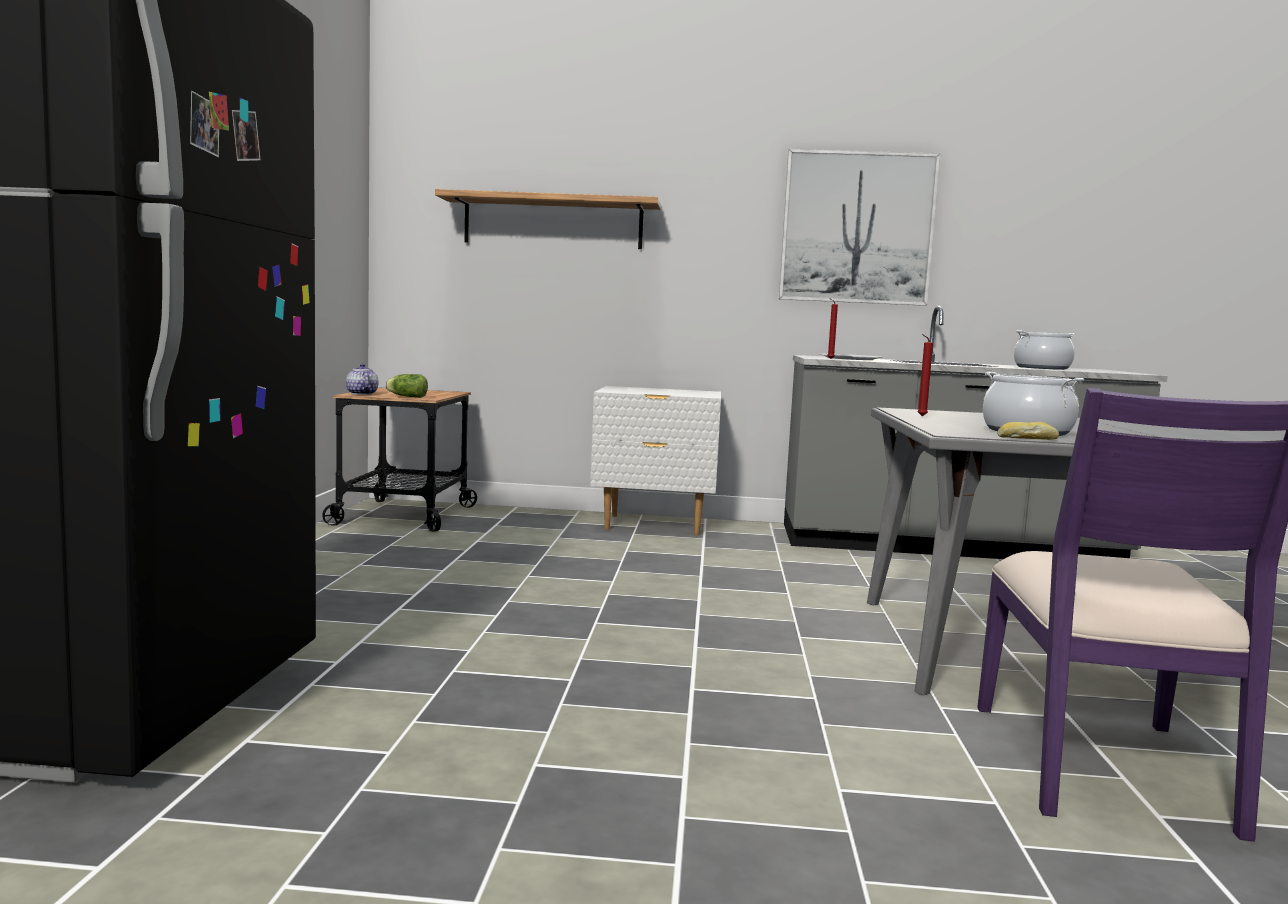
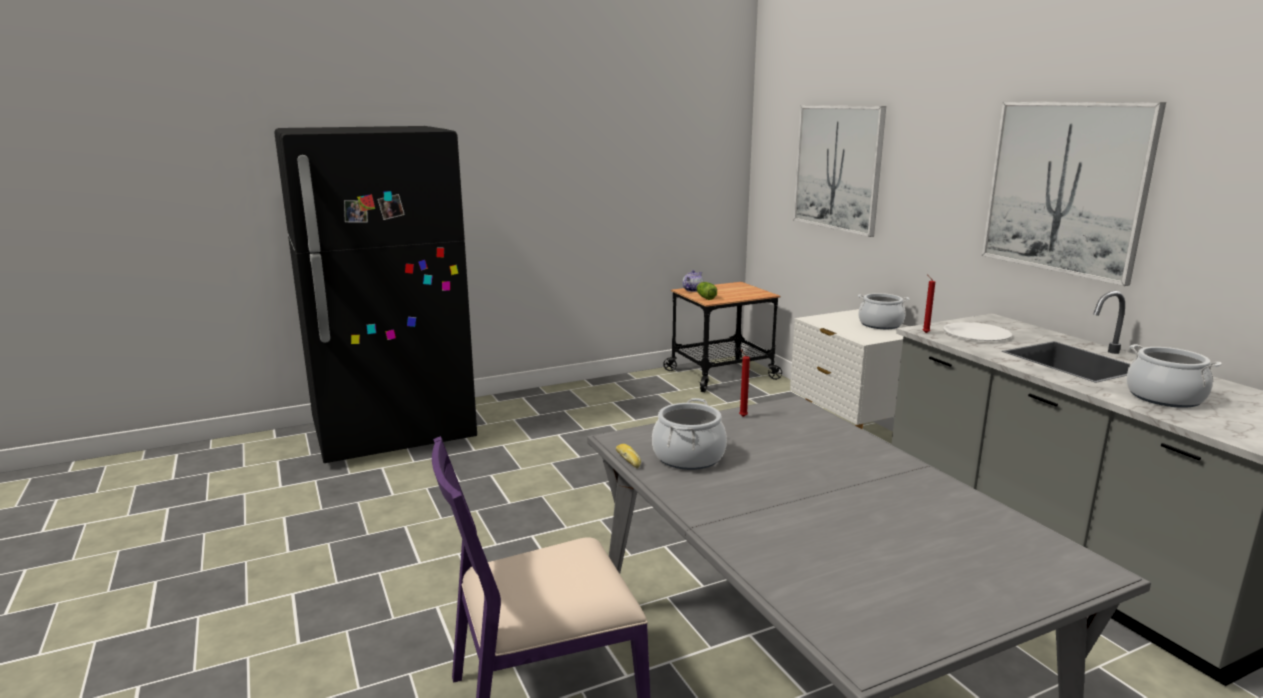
camera: 60 degrees right, 10 degrees up
(553, 222) = (838, 168): shelf -> picture
(669, 390) = (880, 324): none -> cooking pot

